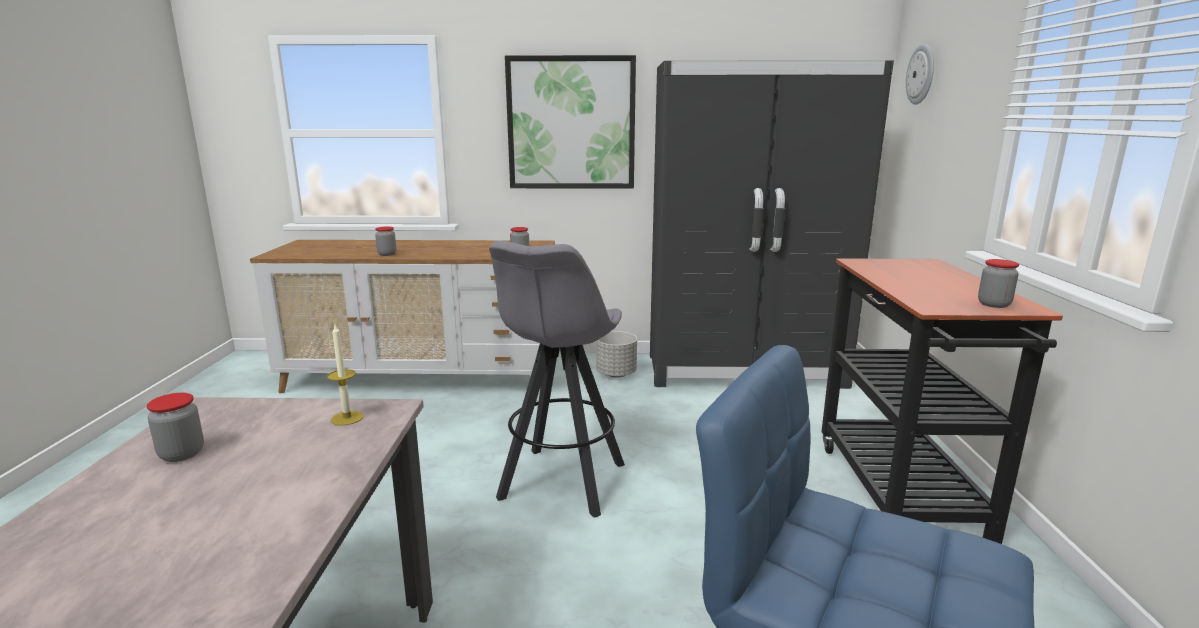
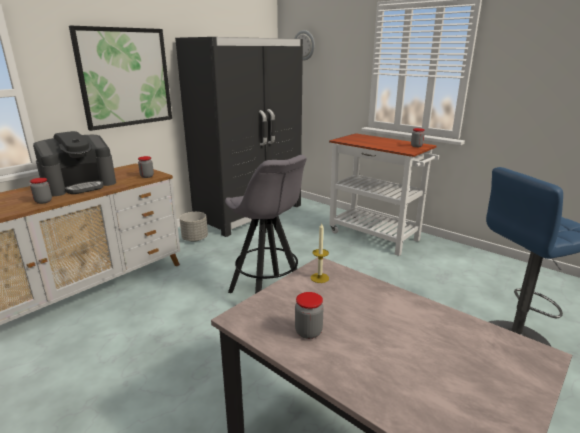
camera: 50 degrees left, 5 degrees up
(448, 248) = (80, 185): none -> coffee machine
(899, 495) = (375, 236): black cart -> white cart

